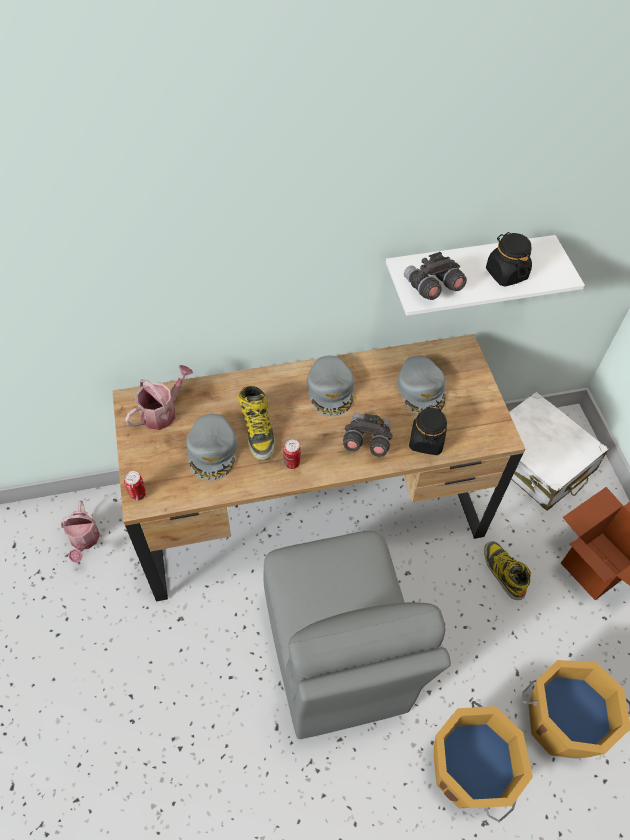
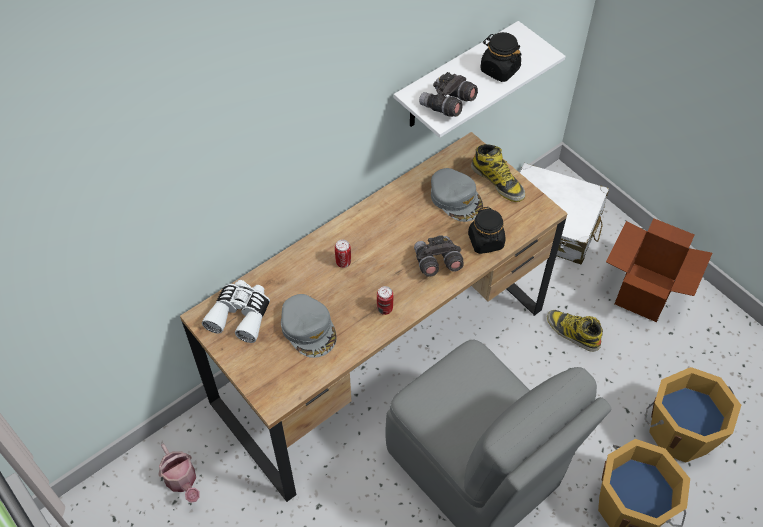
camera: 25 degrees left, 0 degrees up
(138, 494) = (266, 396): can -> can (343, 262)
(163, 412) = (241, 314): watering can -> white binoculars
(258, 430) = (338, 294): boot -> boot (498, 181)
(331, 389) = (379, 231): grey cap -> none

